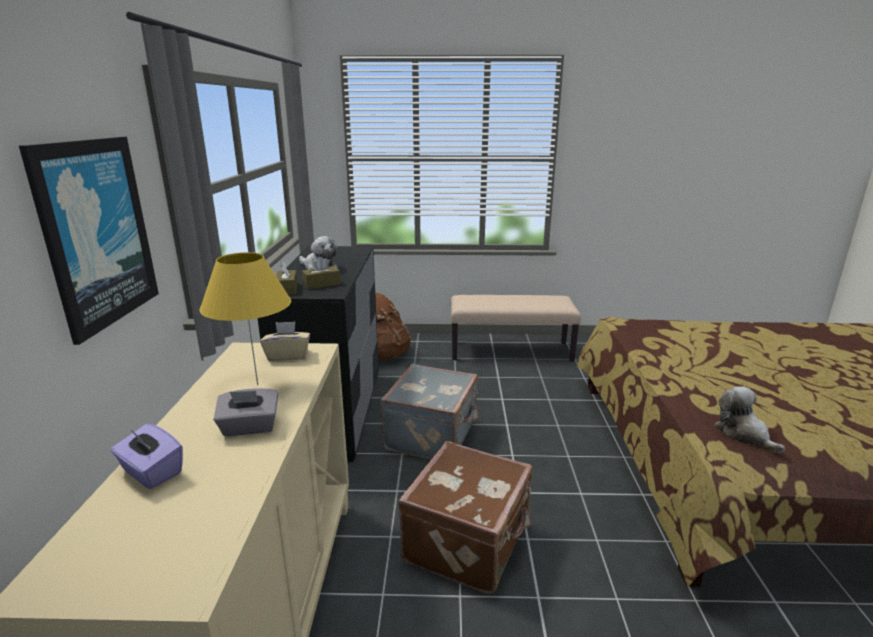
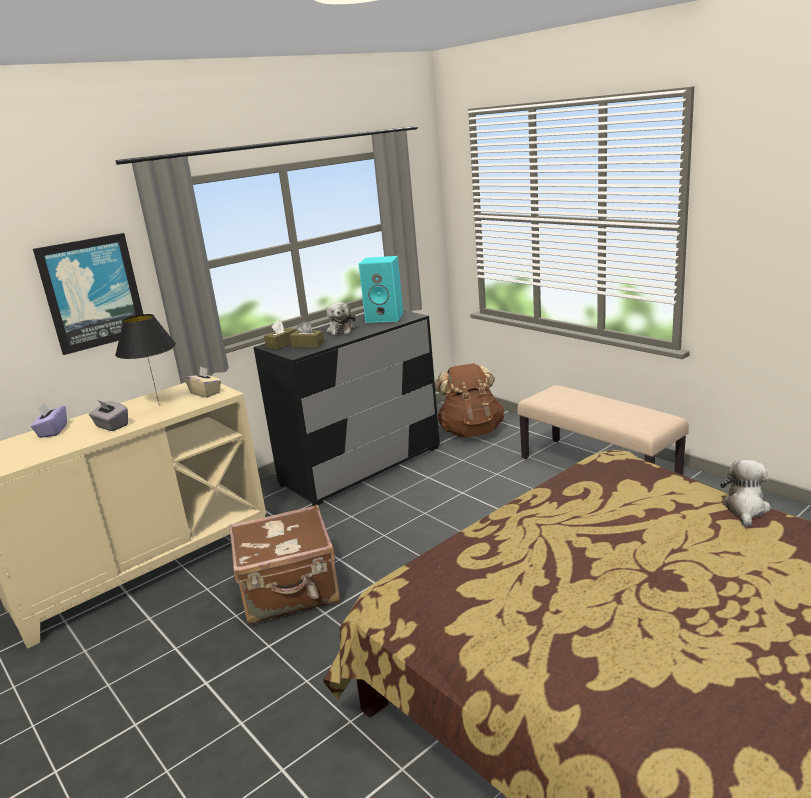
camera: 50 degrees right, 0 degrees up
(257, 384) = (159, 405): yellow table lamp -> black table lamp
(336, 253) = (385, 317): none -> turquoise speaker
(433, 435) = (393, 513): grey suitcase -> none
(743, 434) = (437, 588): plush toy -> plush toy (745, 508)

